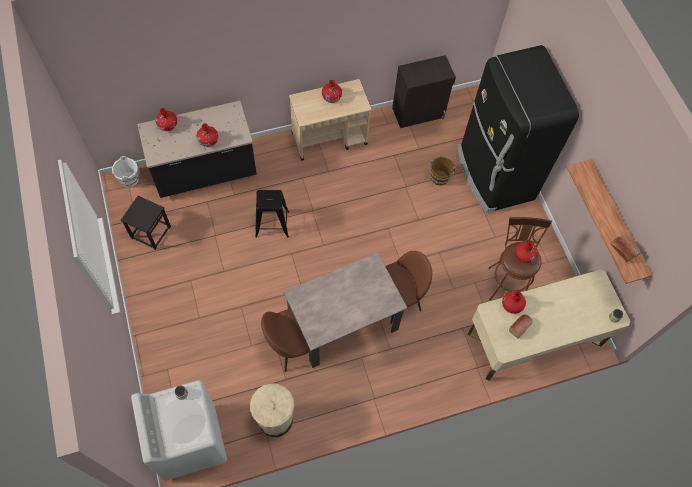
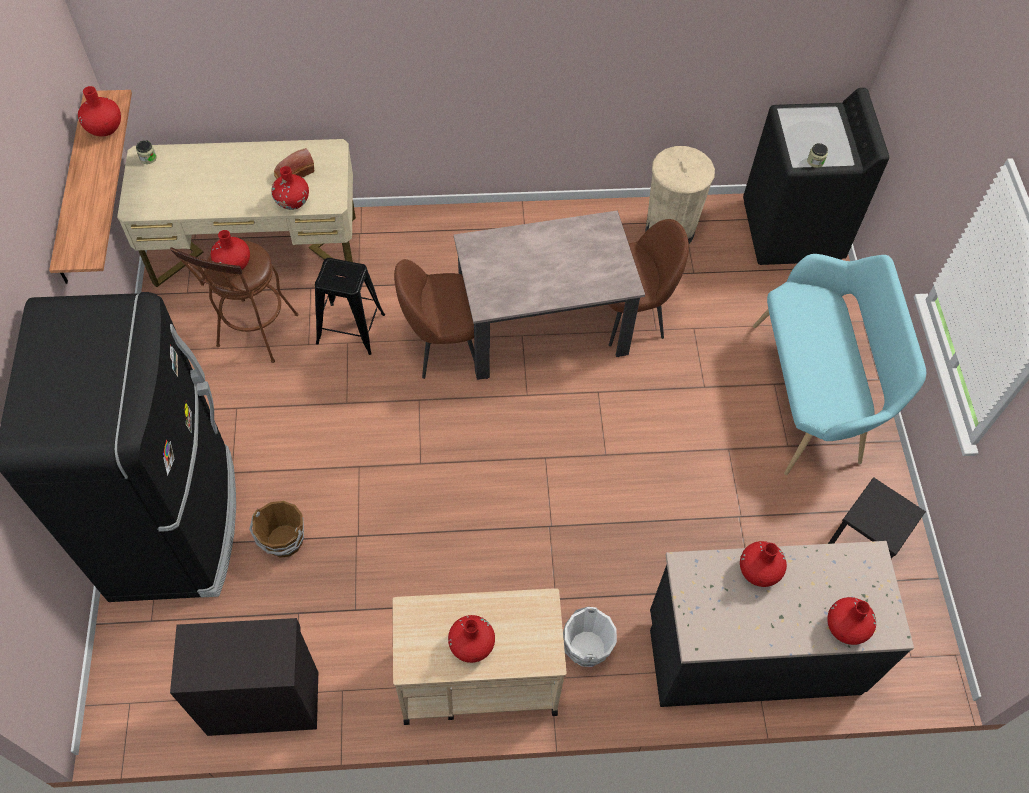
camera: 165 degrees left, 5 degrees down
(130, 179) = (909, 672): white bucket -> white bucket (585, 648)
(175, 315) = (813, 395): none -> turquoise bench
(190, 441) = (792, 231): white washing machine -> black washing machine
(272, 224) = (631, 515): black stool -> black stool (350, 329)
(622, 250) = (104, 128): bread -> red vase

